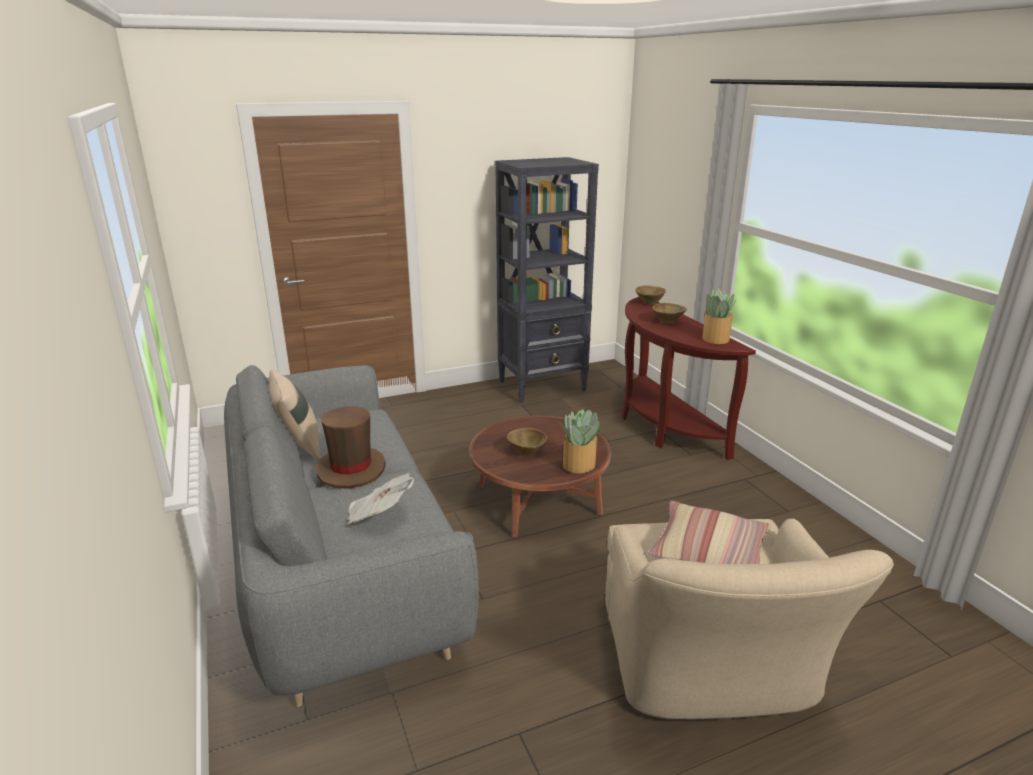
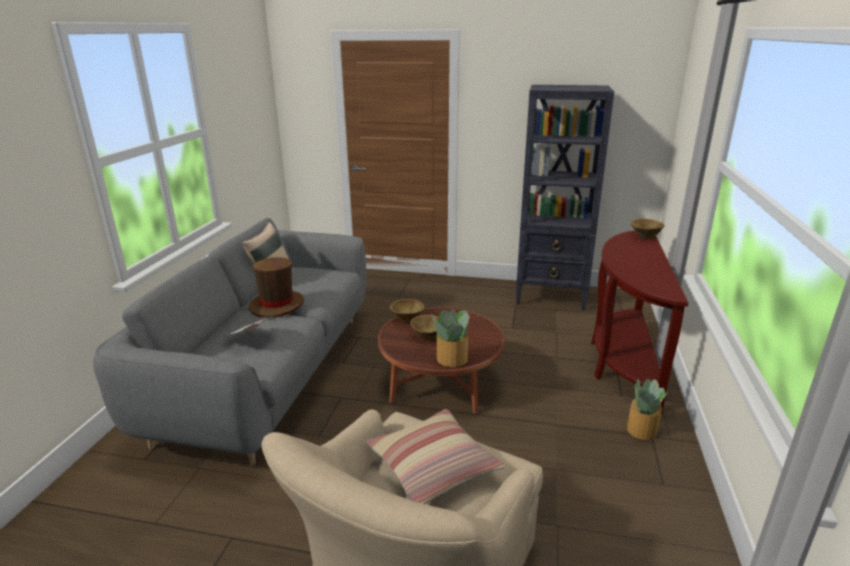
camera: 35 degrees right, 0 degrees up
(667, 321) = (635, 256): brown bowl -> brown bowl (407, 319)
(715, 339) = (660, 282): potted plant -> potted plant (641, 430)

